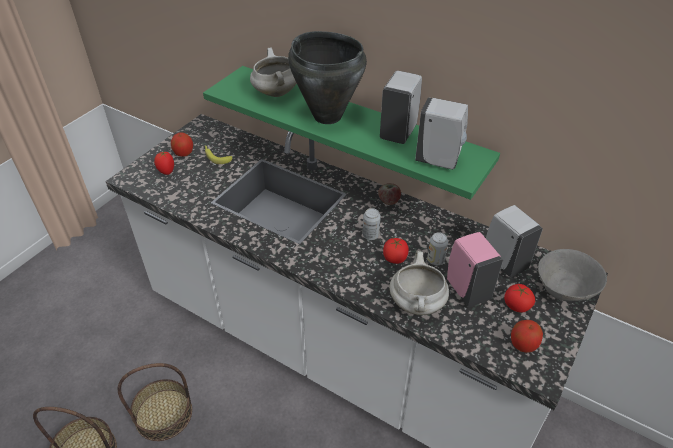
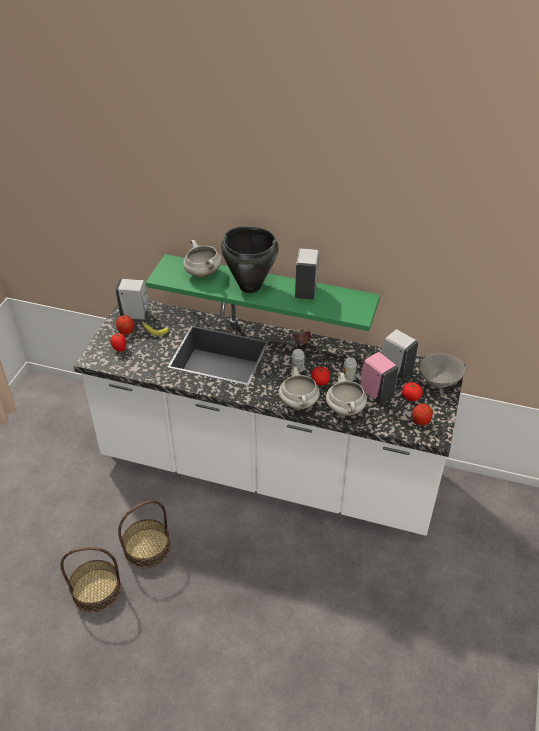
camera: 15 degrees left, 0 degrees up
(356, 282) = (299, 403): none -> white cooking pot
(439, 161) = (341, 307): white soap dispenser -> white soap dispenser (136, 315)

